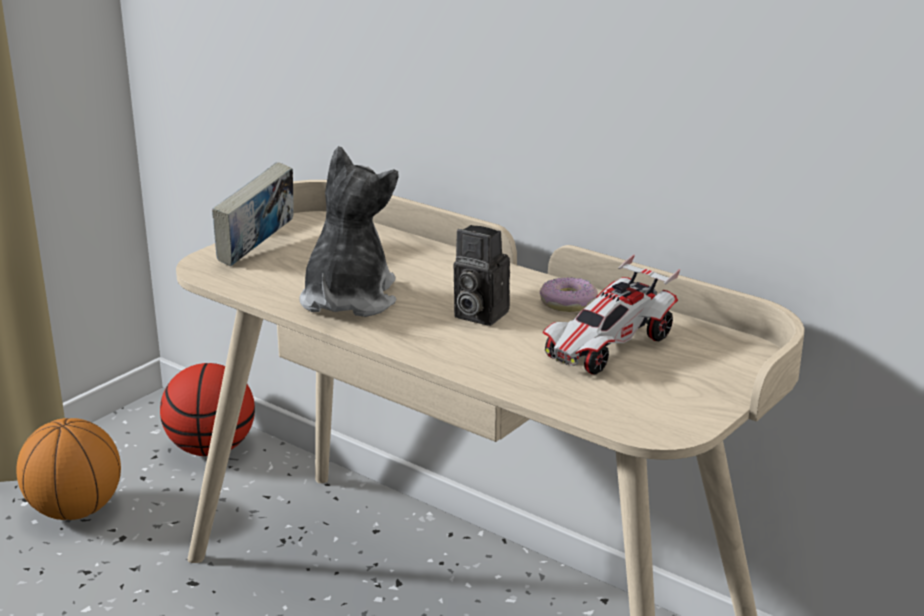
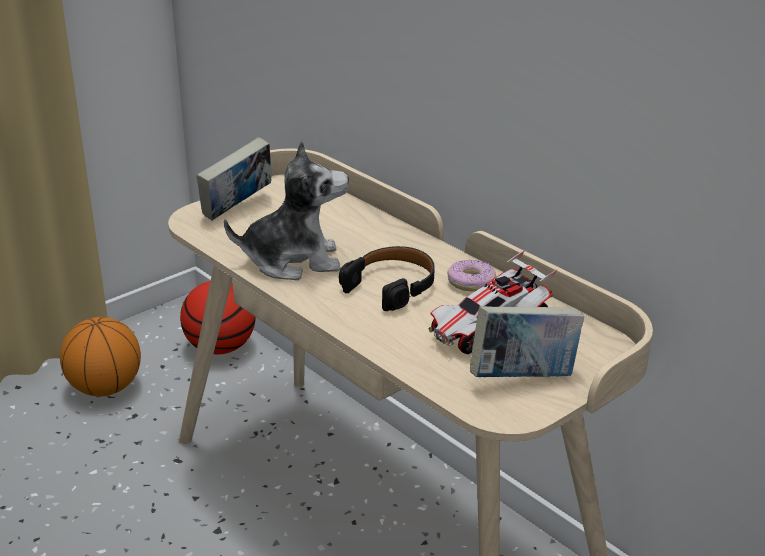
camera: 10 degrees right, 5 degrees up
(348, 299) = (293, 261): plush toy -> plush toy turned 60 degrees clockwise
(477, 314) = (392, 286): camera -> black headphones
(668, 392) = (523, 377): none -> book

